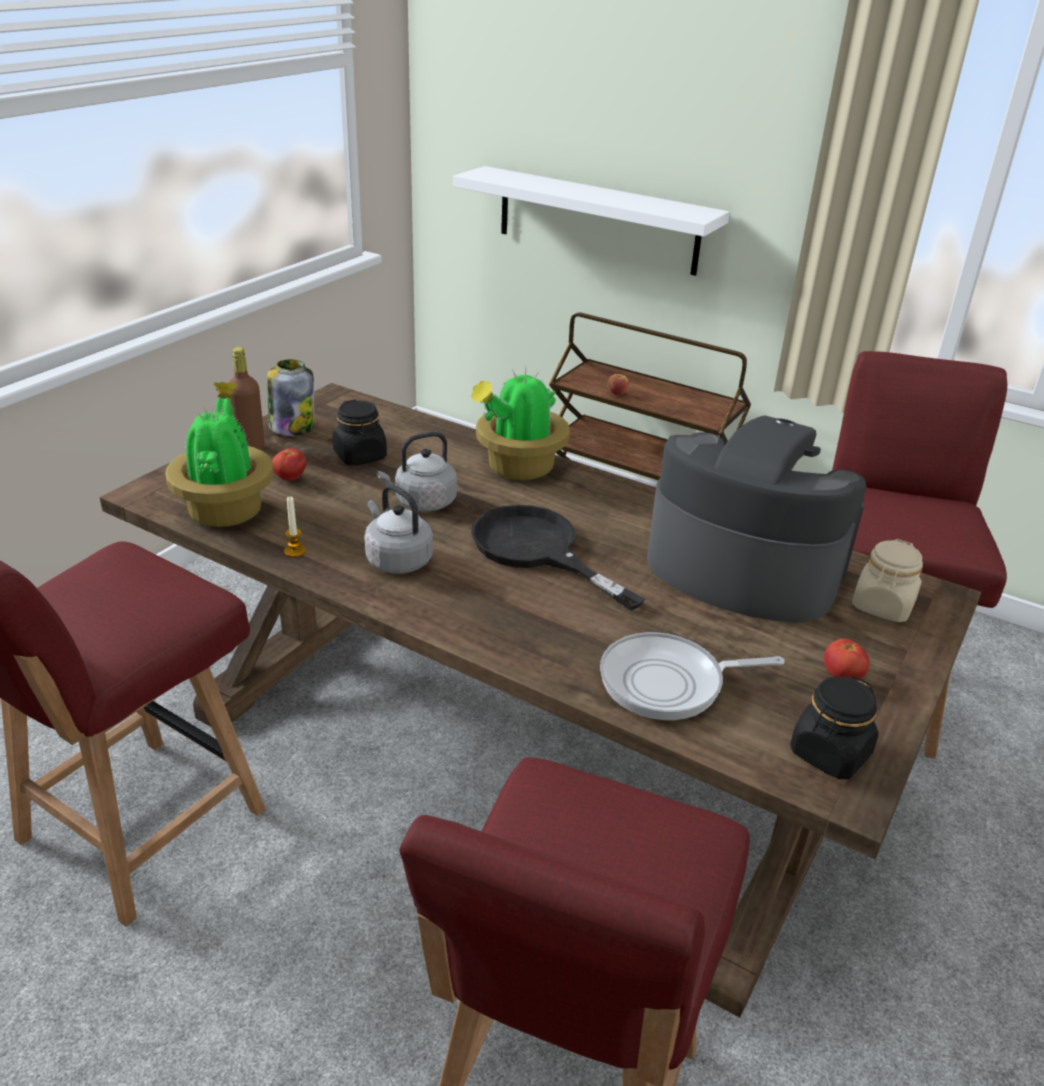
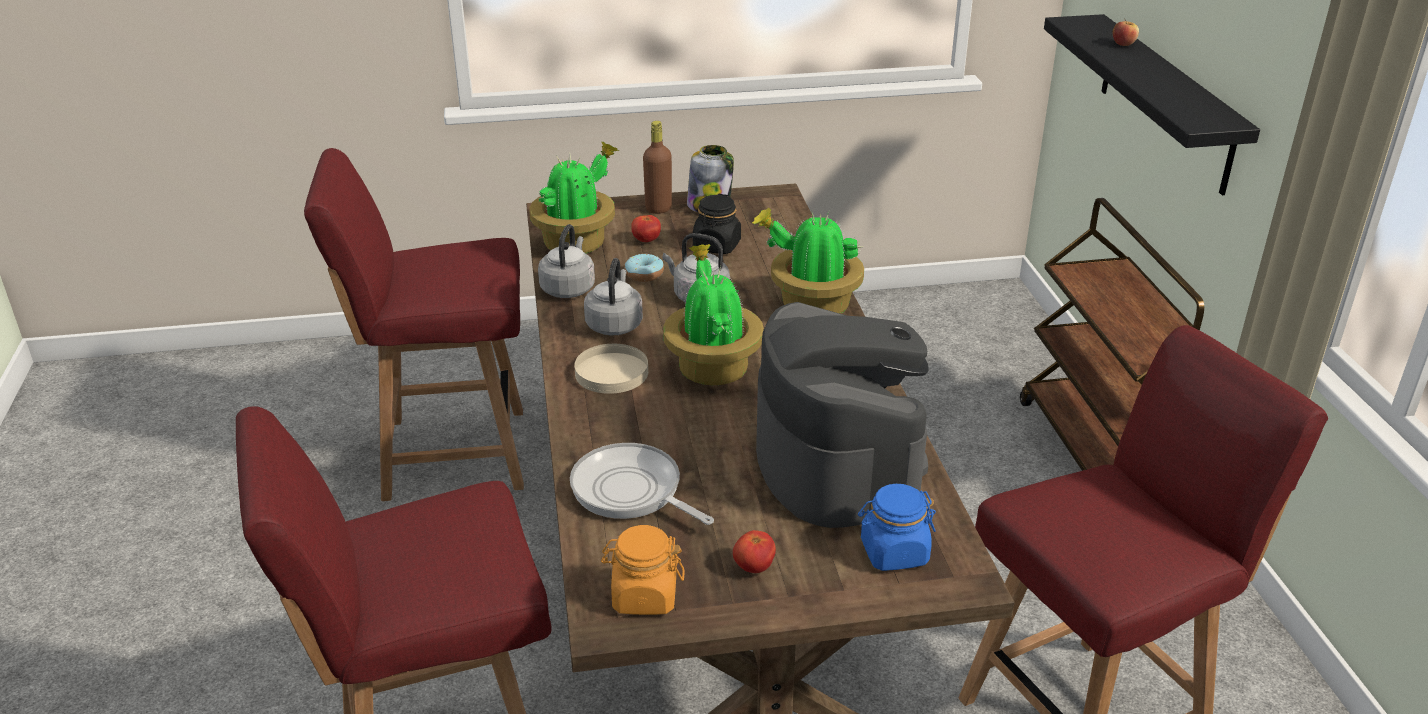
camera: 50 degrees right, 0 degrees up
(295, 551) = (568, 288): candle -> grey kettle
(343, 507) = (644, 274): none -> donut
(471, 601) = (611, 373): none -> beige plate
(537, 550) = (712, 366): black frying pan -> potted plant
(597, 220) = (1166, 102): white shelf -> black shelf
(617, 393) = (1095, 299): apple -> apple (1123, 44)
(829, 754) = (644, 596): black jar -> orange jar
(882, 606) = (893, 553): beige jar -> blue jar

